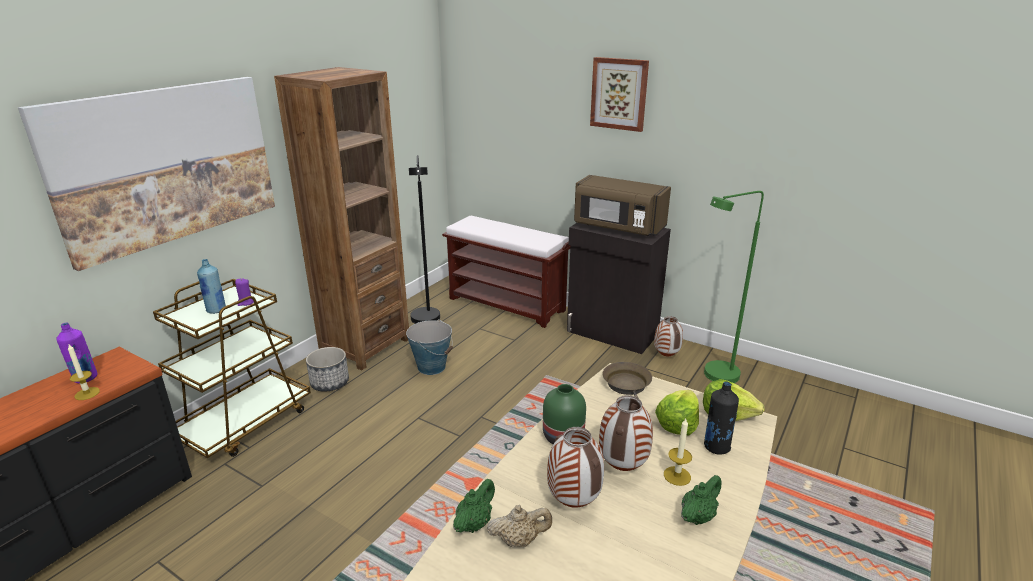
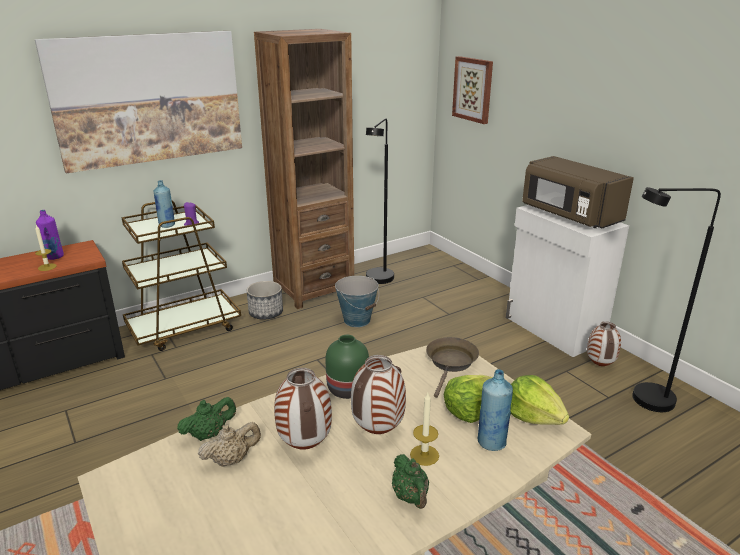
camera: 25 degrees right, 0 degrees up
(508, 304) = (464, 281): brown bench -> none
(519, 540) = (231, 460): beige teapot -> beige teapot turned 45 degrees counterclockwise
(612, 333) = (553, 330): black cabinet -> white cabinet
(619, 94) = (593, 69): picture -> picture (473, 89)
(698, 516) = (411, 497): green teapot -> green teapot turned 90 degrees clockwise
(714, 378) = (642, 401): green floor lamp -> black floor lamp
(716, 447) = (491, 442): black bottle -> blue bottle

